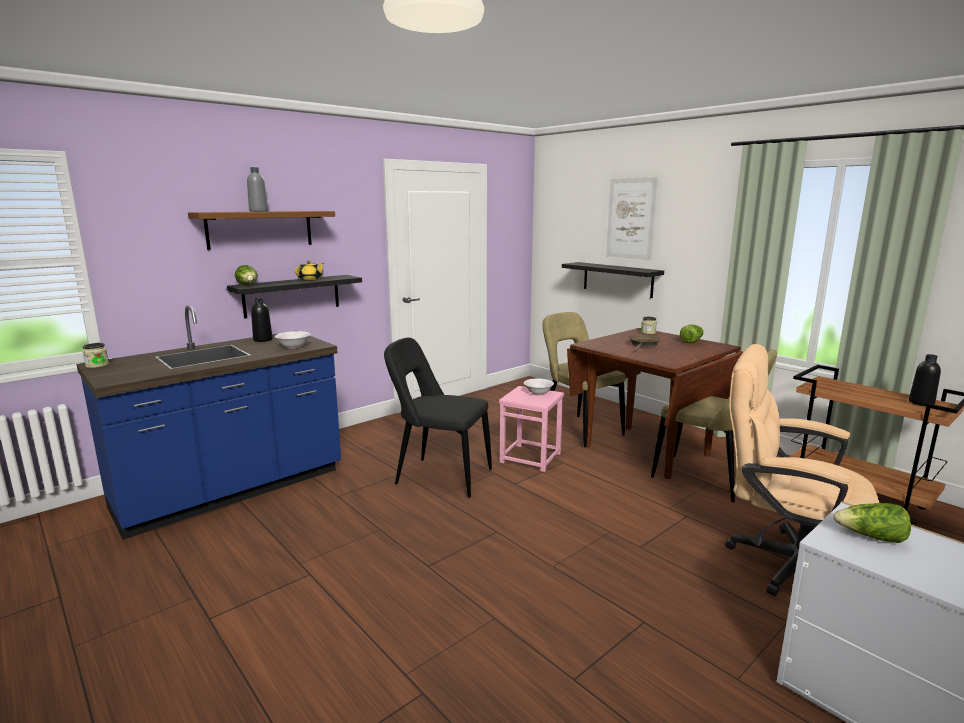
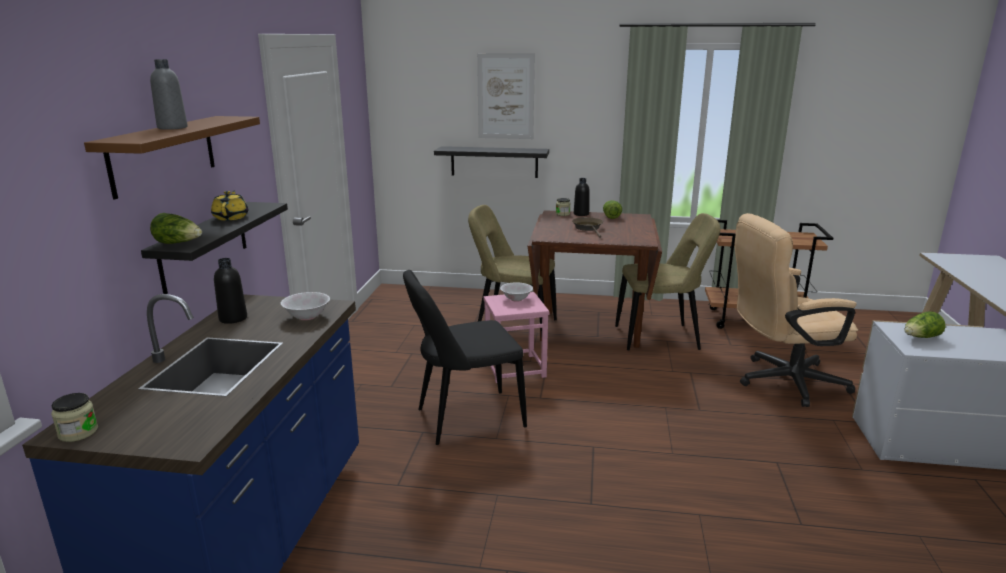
camera: 40 degrees left, 5 degrees up
(921, 403) = (795, 236): black bottle -> black bottle (581, 214)

